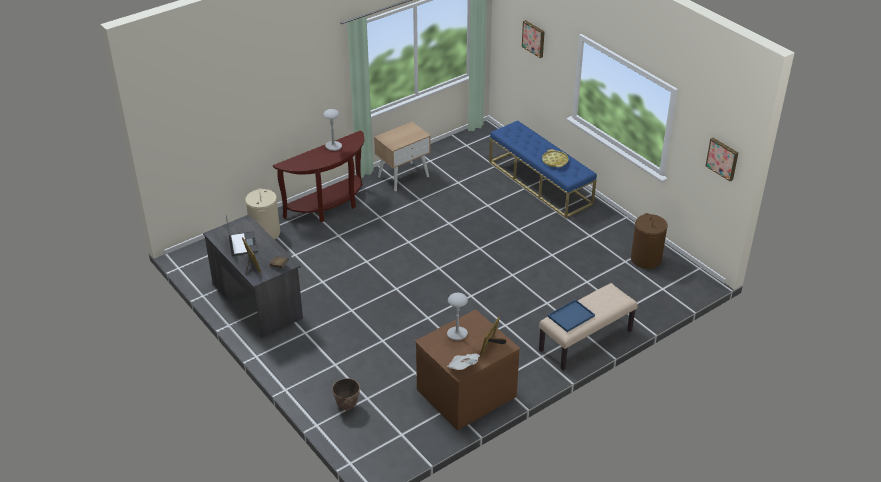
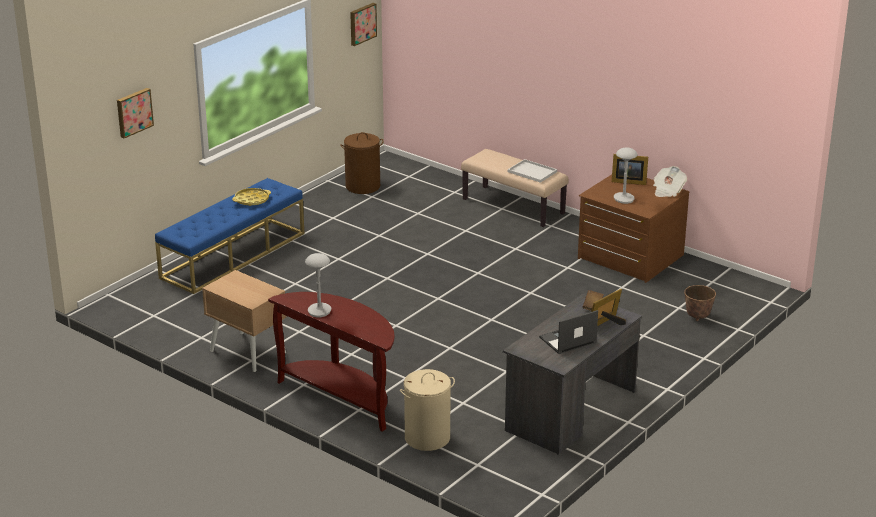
camera: 105 degrees left, 10 degrees down
(571, 316) = (531, 172): blue tray -> white tray

